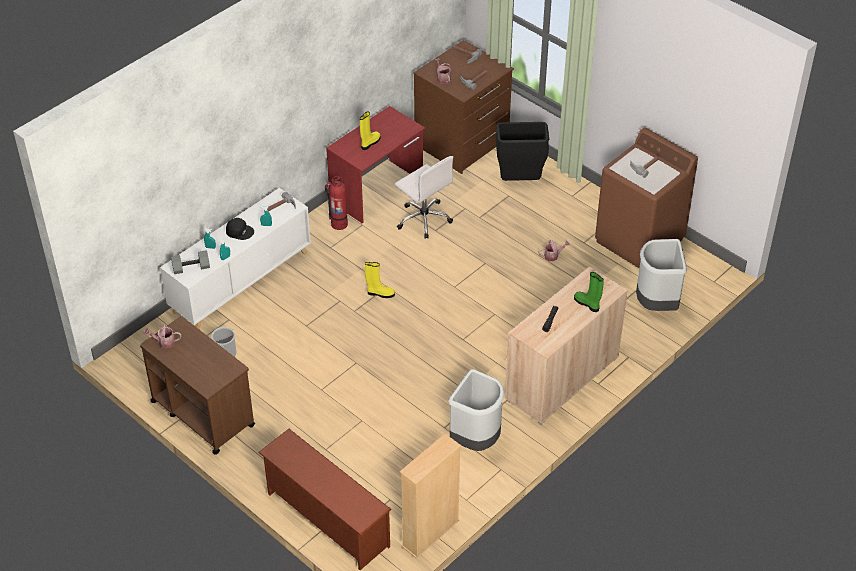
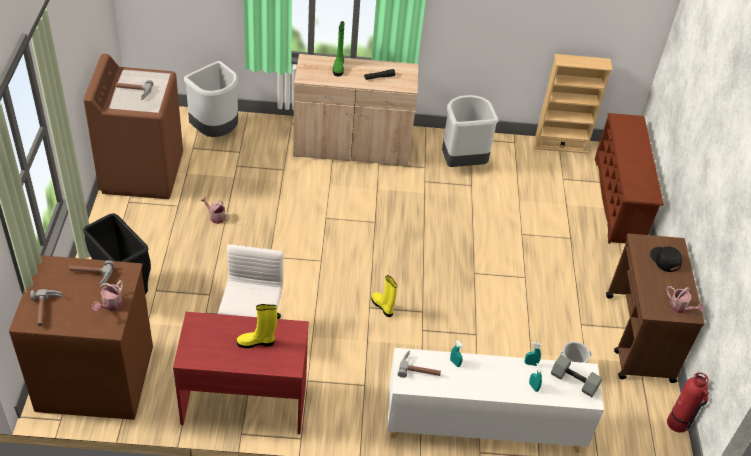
camera: 135 degrees left, 0 degrees up
(240, 231) = (487, 379): black cap -> black cap (664, 260)
(339, 224) = (325, 401): fire extinguisher -> fire extinguisher (677, 423)

